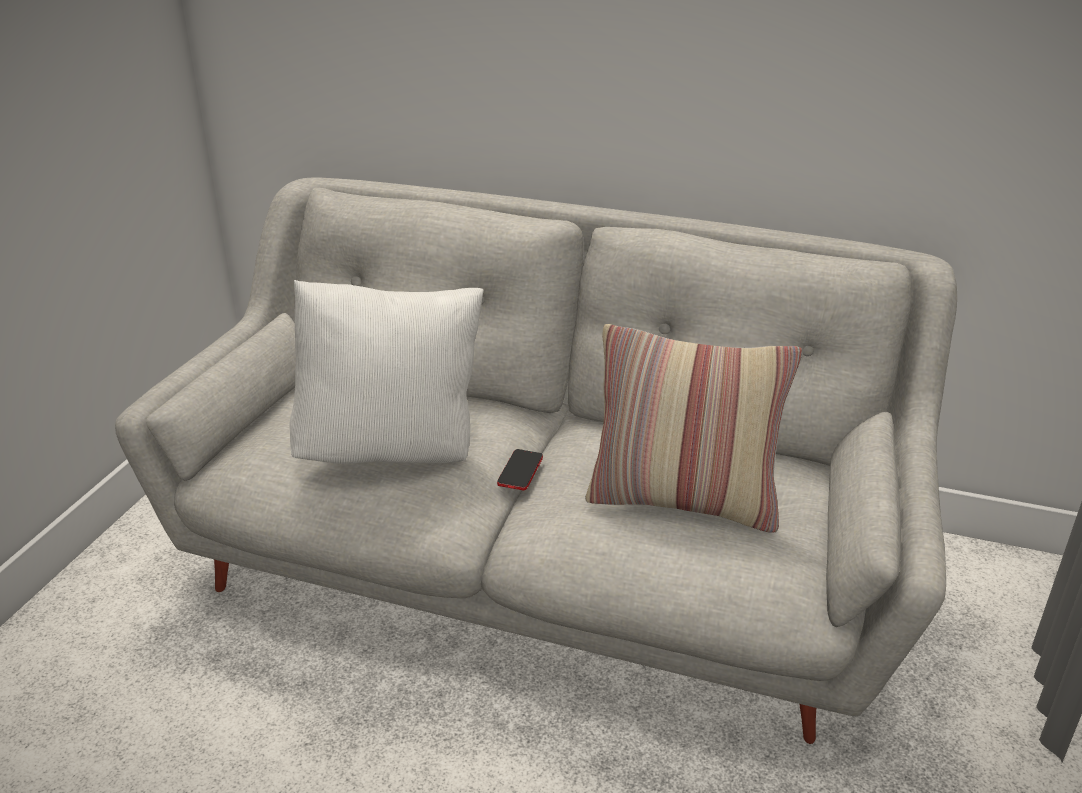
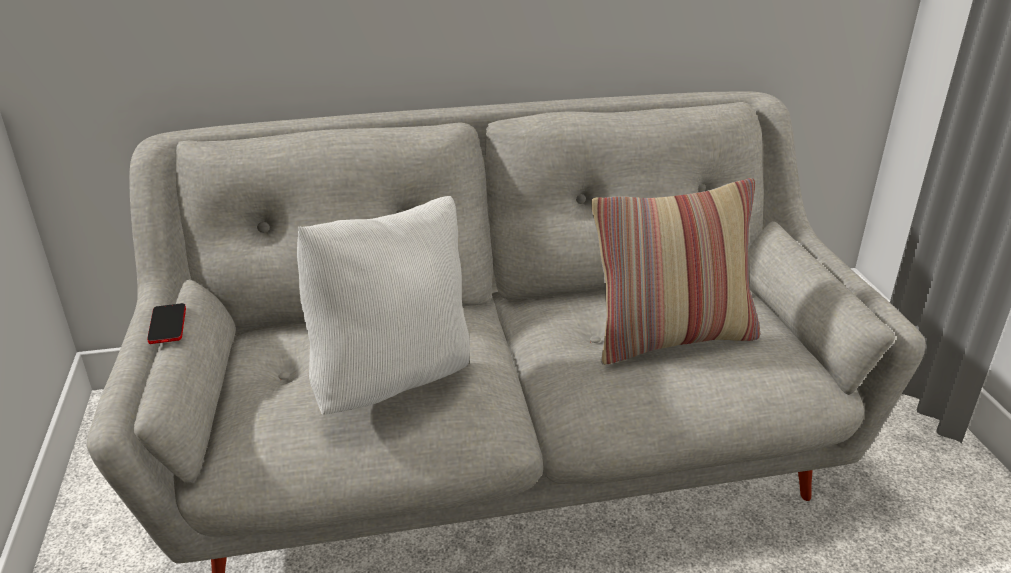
camera: 30 degrees left, 0 degrees up
(520, 471) = (515, 359): phone -> phone (167, 325)

